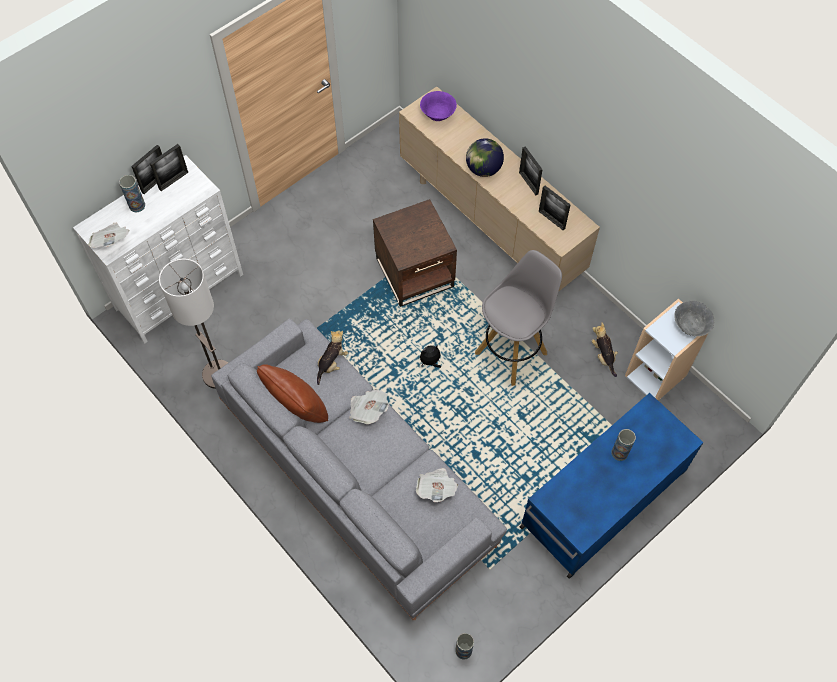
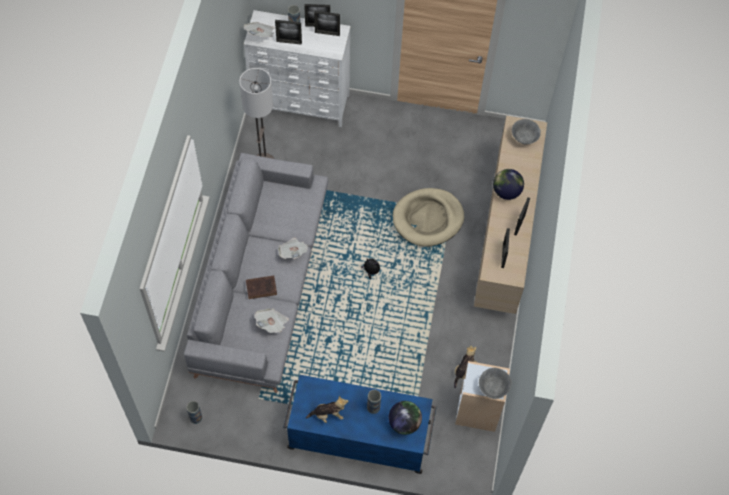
camera: 50 degrees right, 0 degrees up
(148, 222) = (289, 42): none -> picture frame
(297, 408) = (263, 214): brown pillow -> none
(332, 363) = (307, 211): plush toy -> plush toy (328, 414)
(385, 469) = (262, 288): none -> brown book
(415, 272) = (428, 219): brown side table -> beige dog bed
(438, 116) = (524, 139): purple bowl -> grey bowl
(512, 352) = (418, 314): grey stool -> none
(657, 436) = (404, 423): none -> globe

